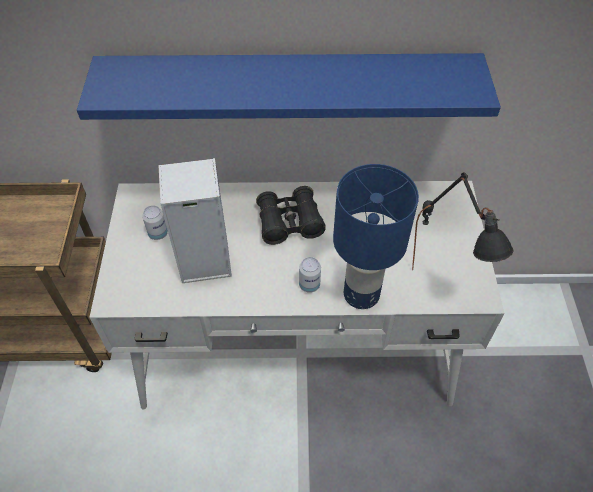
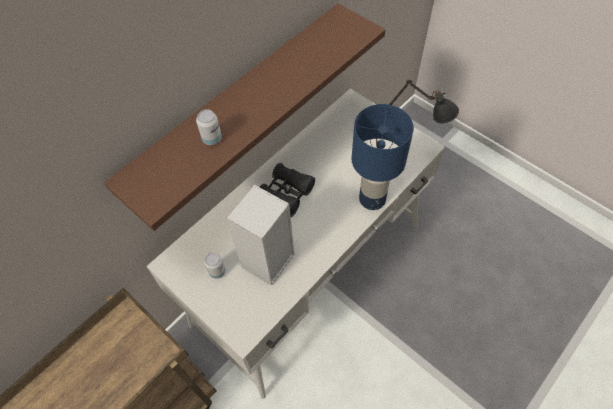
camera: 45 degrees left, 5 degrees up
(289, 85) = (238, 104): blue shelf -> brown shelf
(309, 285) = (341, 219): can -> can (212, 139)

